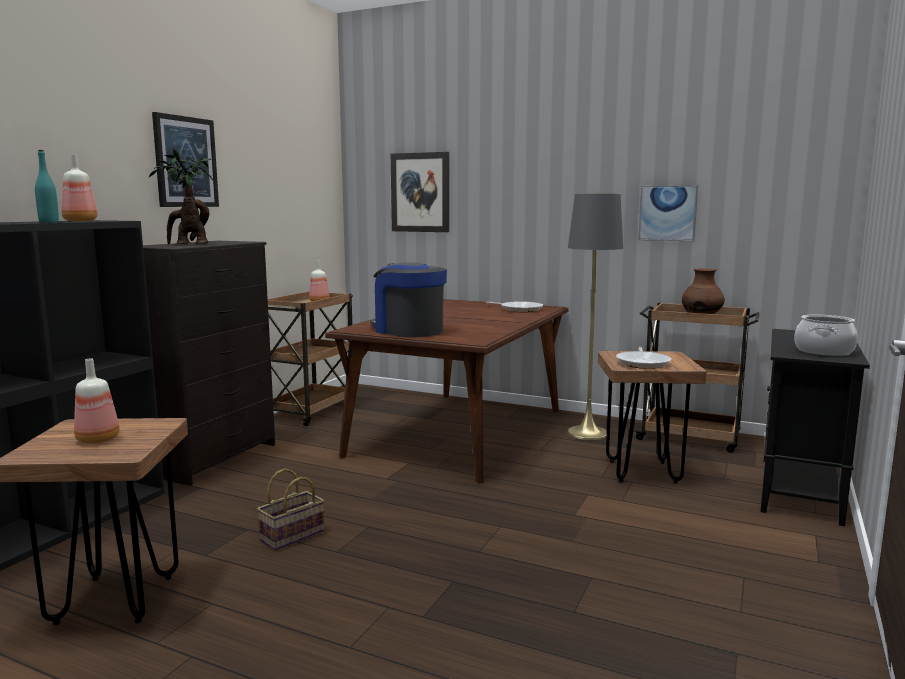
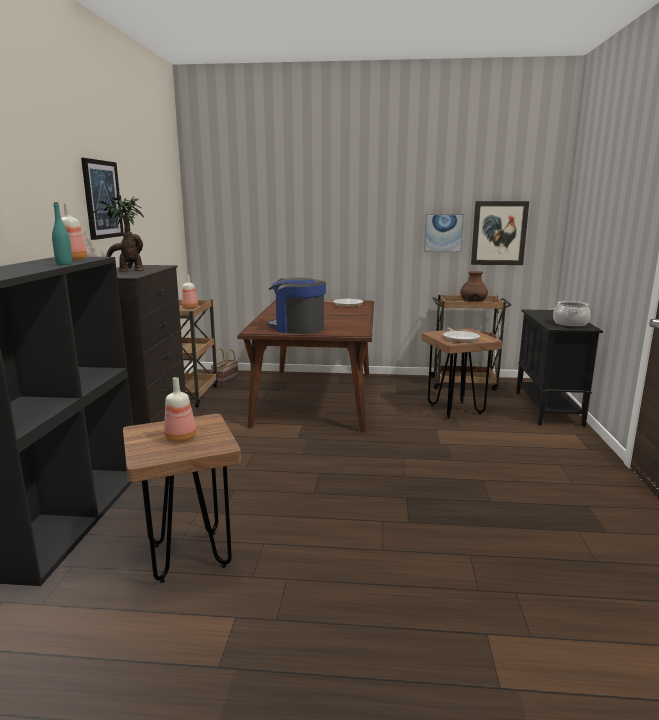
camera: 20 degrees left, 5 degrees up
(291, 536) = (272, 489): basket -> basket (225, 377)
(420, 192) = (254, 217): picture -> picture (499, 233)
(587, 433) = (401, 388): grey floor lamp -> none

